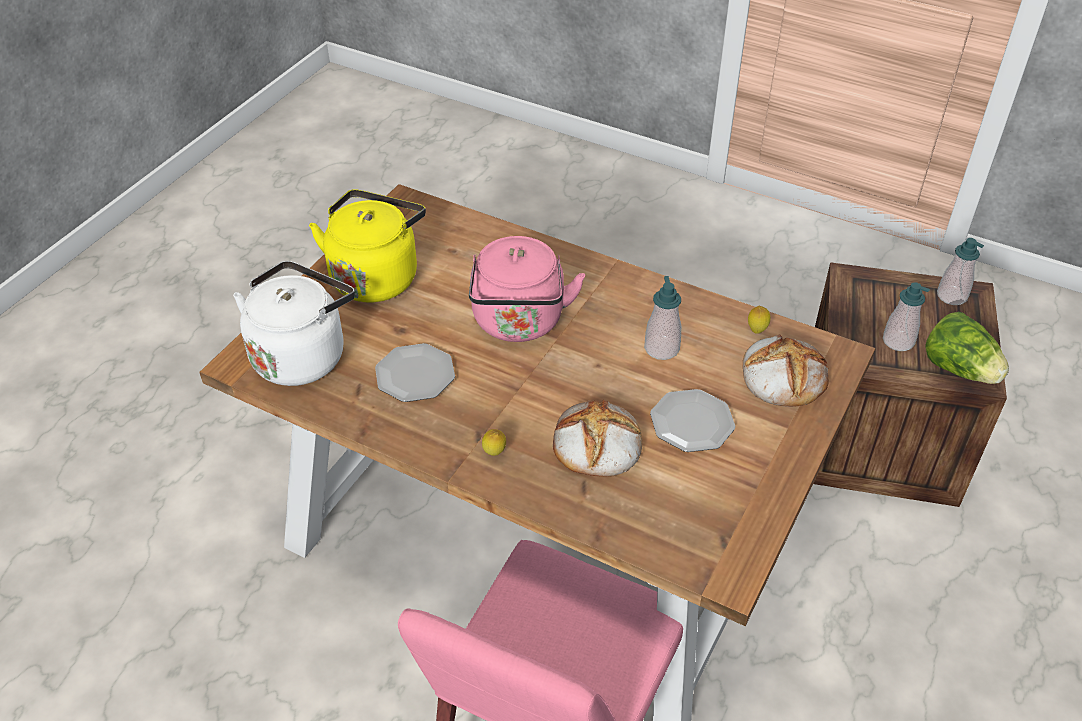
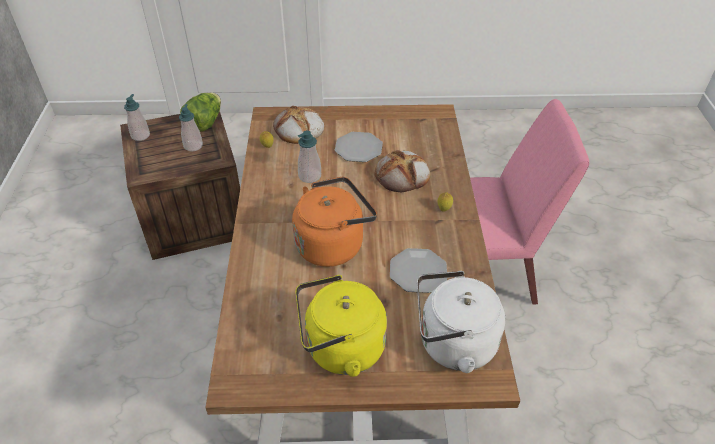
camera: 120 degrees left, 0 degrees up
(519, 323) = (333, 244): pink kettle -> orange kettle

